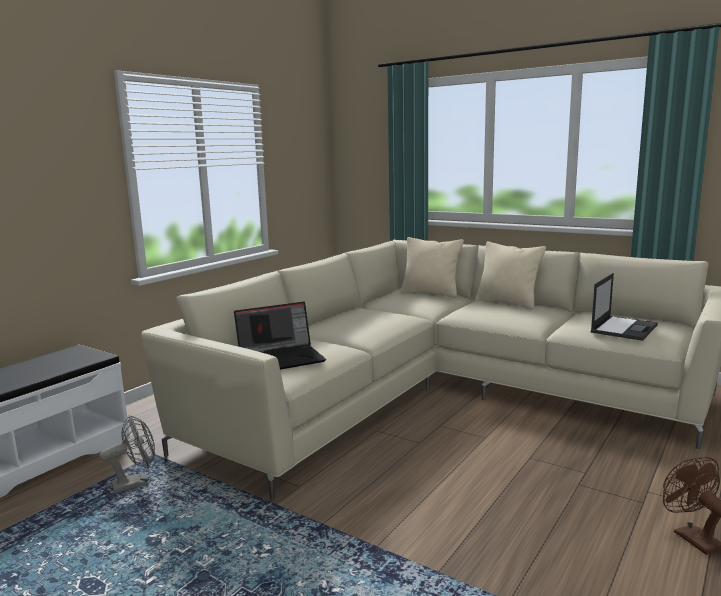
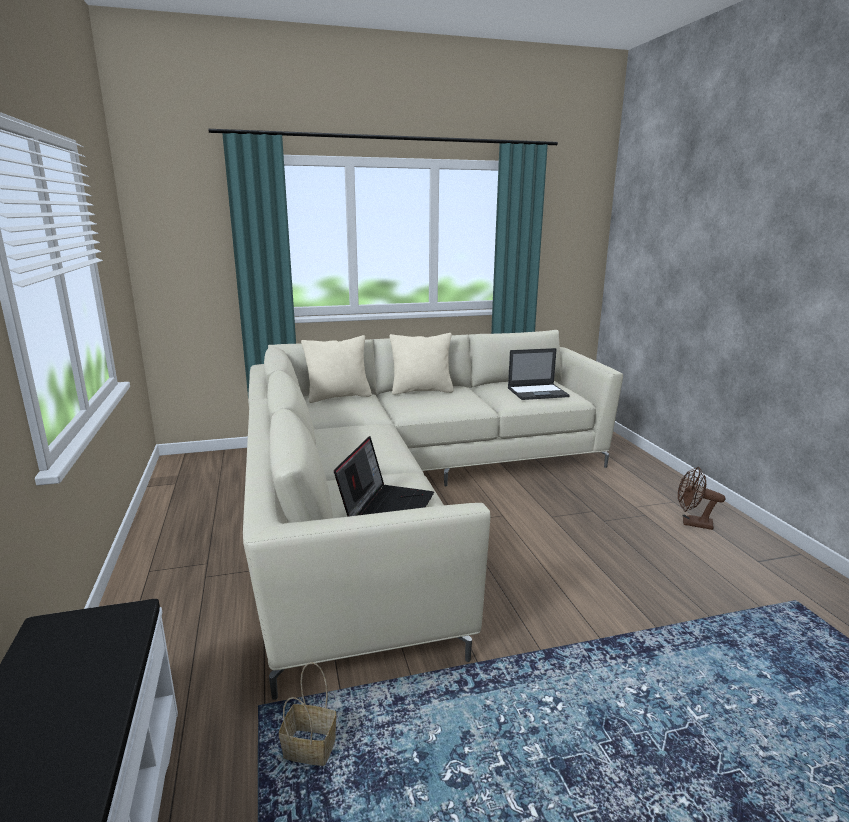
camera: 50 degrees left, 5 degrees up
(136, 483) = (308, 749): grey fan -> basket
(624, 328) = (538, 392): laptop -> laptop turned 90 degrees clockwise

